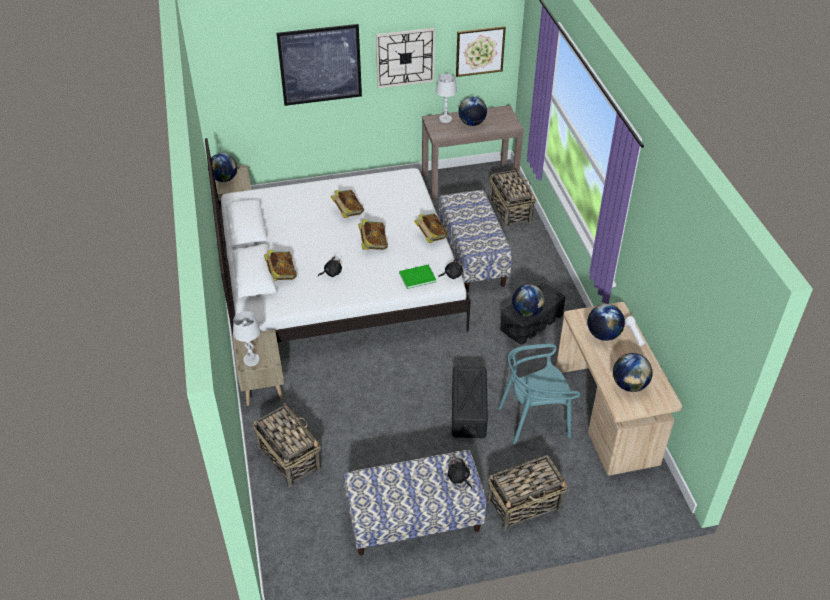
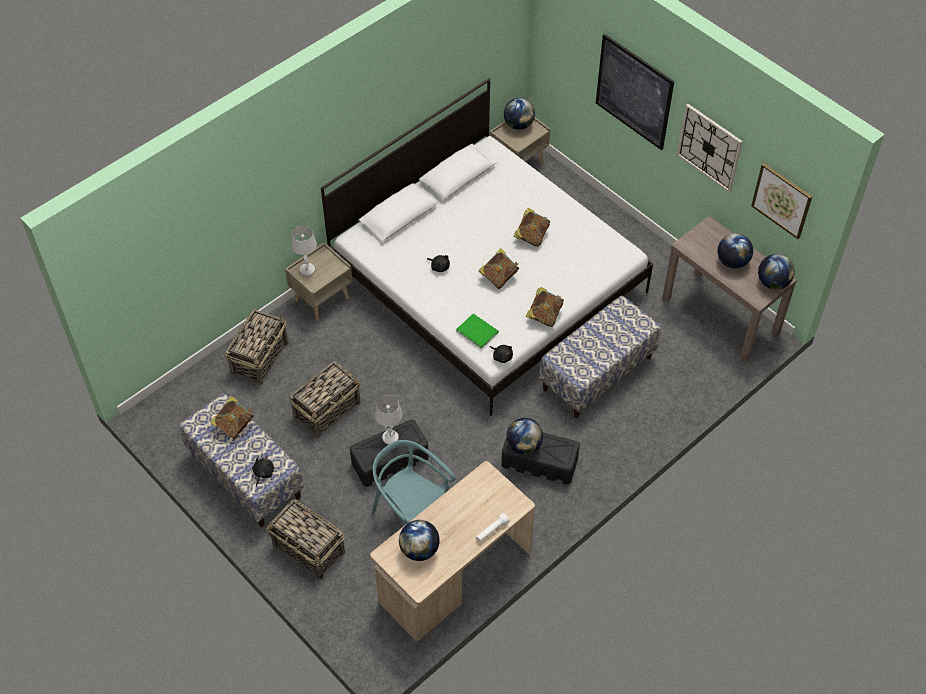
camera: 60 degrees right, 10 degrees up
(281, 275) = (411, 233): book -> book (234, 425)
(445, 119) = (720, 236): white table lamp -> white table lamp (390, 437)
(510, 210) = (700, 372): basket -> basket (328, 409)
(603, 335) = (474, 504): globe -> globe (772, 282)

